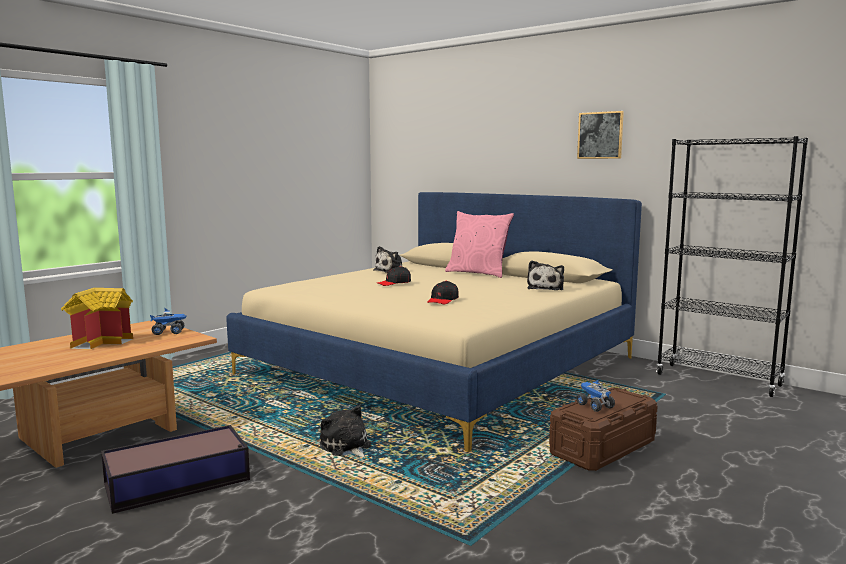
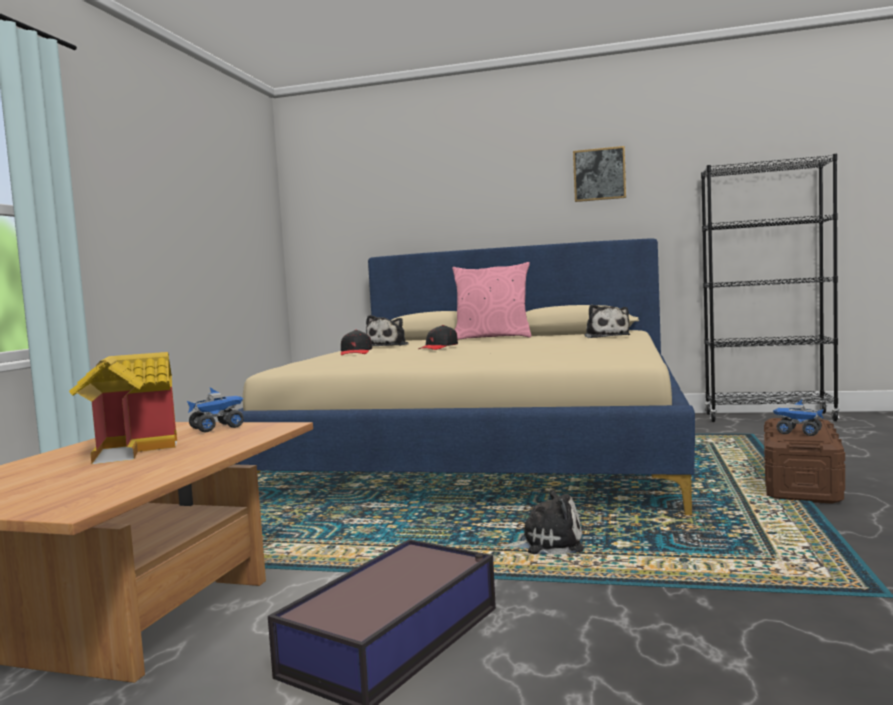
camera: 25 degrees left, 5 degrees down
(346, 447) = (547, 544): plush toy -> plush toy turned 150 degrees clockwise
(443, 300) = (543, 350): black cap -> black cap (356, 352)

